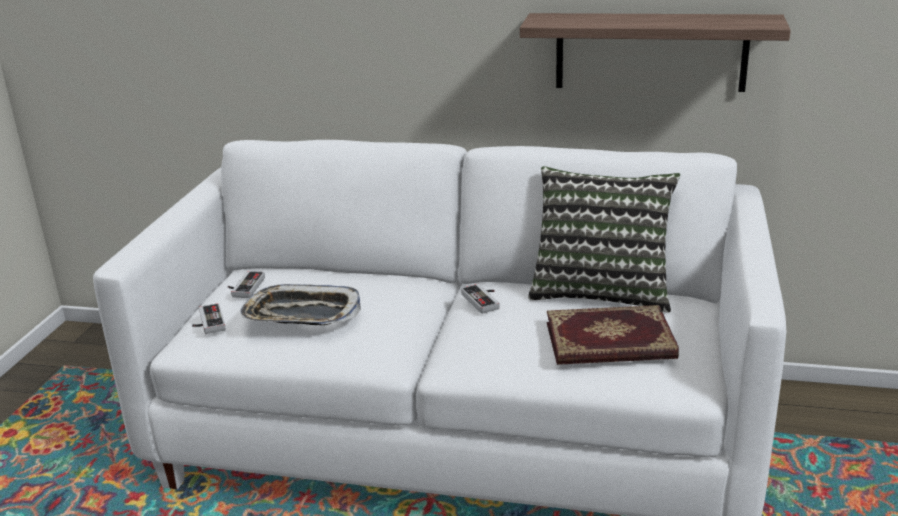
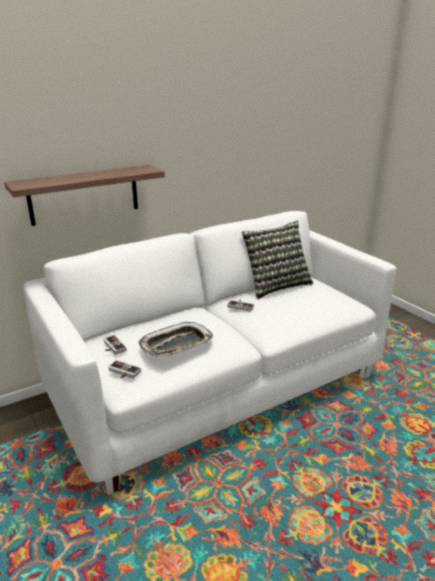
camera: 45 degrees left, 0 degrees up
(610, 342) = (316, 302): book -> none
(650, 52) = (249, 169): shelf -> shelf (84, 195)

